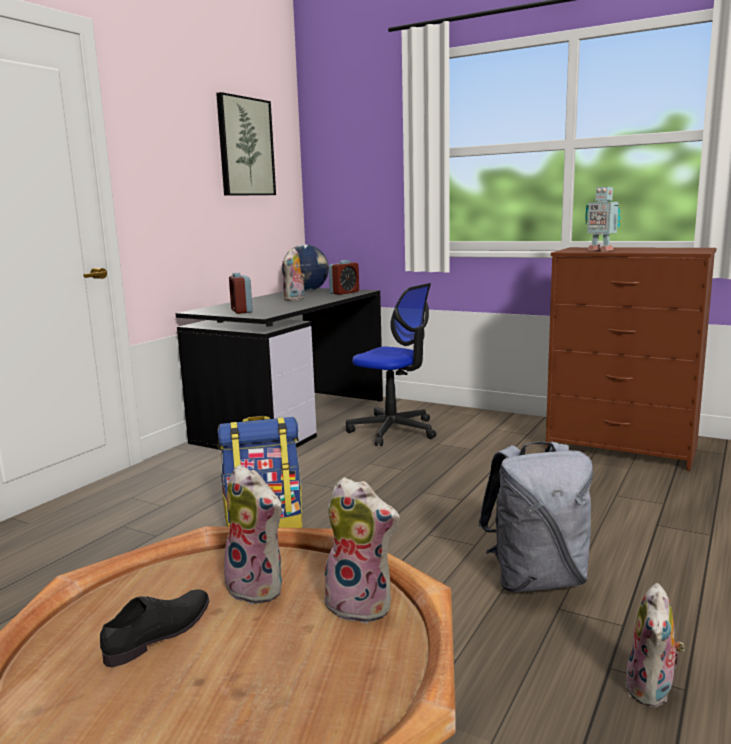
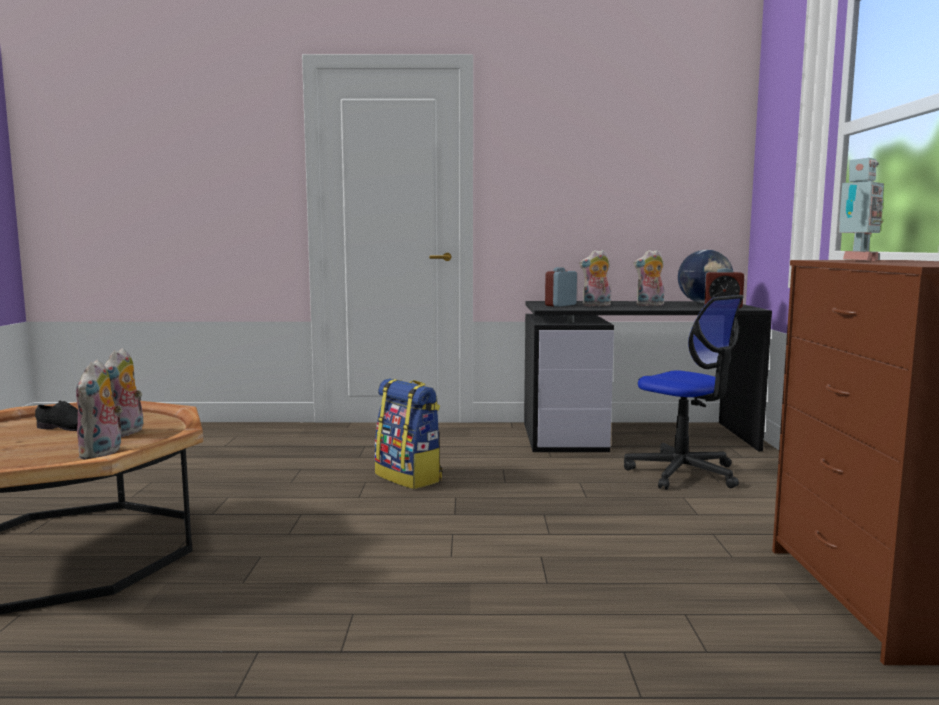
camera: 60 degrees right, 5 degrees down
(245, 147) = (652, 145): picture -> none
(393, 430) = (683, 473): office chair -> office chair turned 45 degrees counterclockwise
(536, 580) = (402, 595): grey backpack -> none
(600, 250) = (856, 260): toy robot -> toy robot turned 150 degrees counterclockwise
(652, 691) = (225, 677): plush toy -> plush toy (596, 305)

